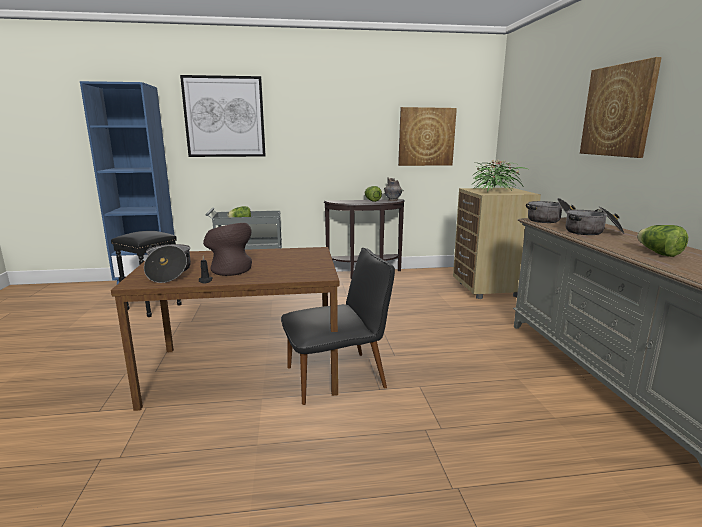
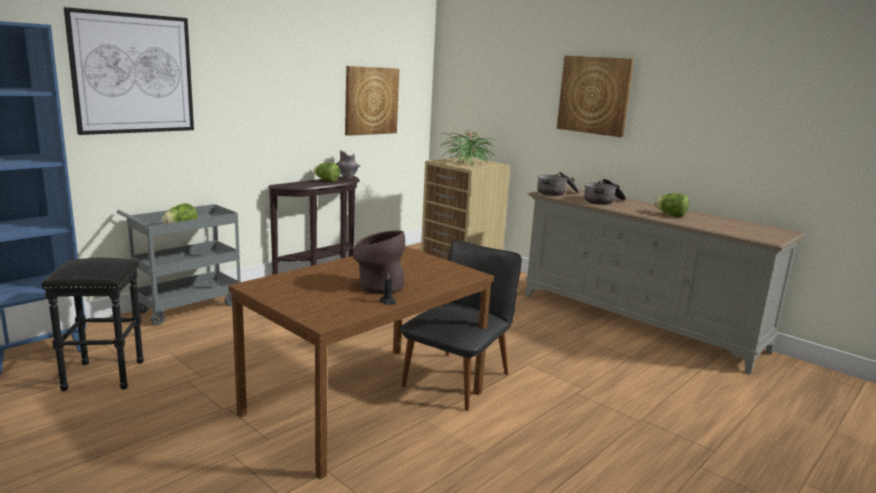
camera: 40 degrees left, 0 degrees up
(169, 273) = (326, 302): cooking pot -> none

